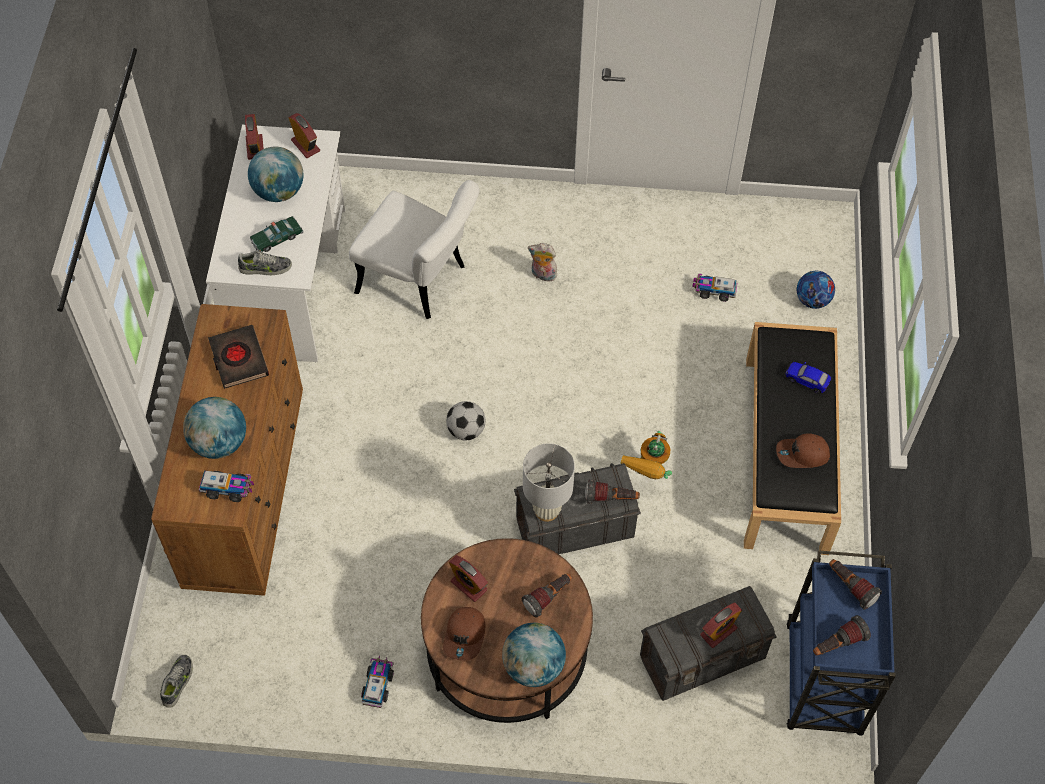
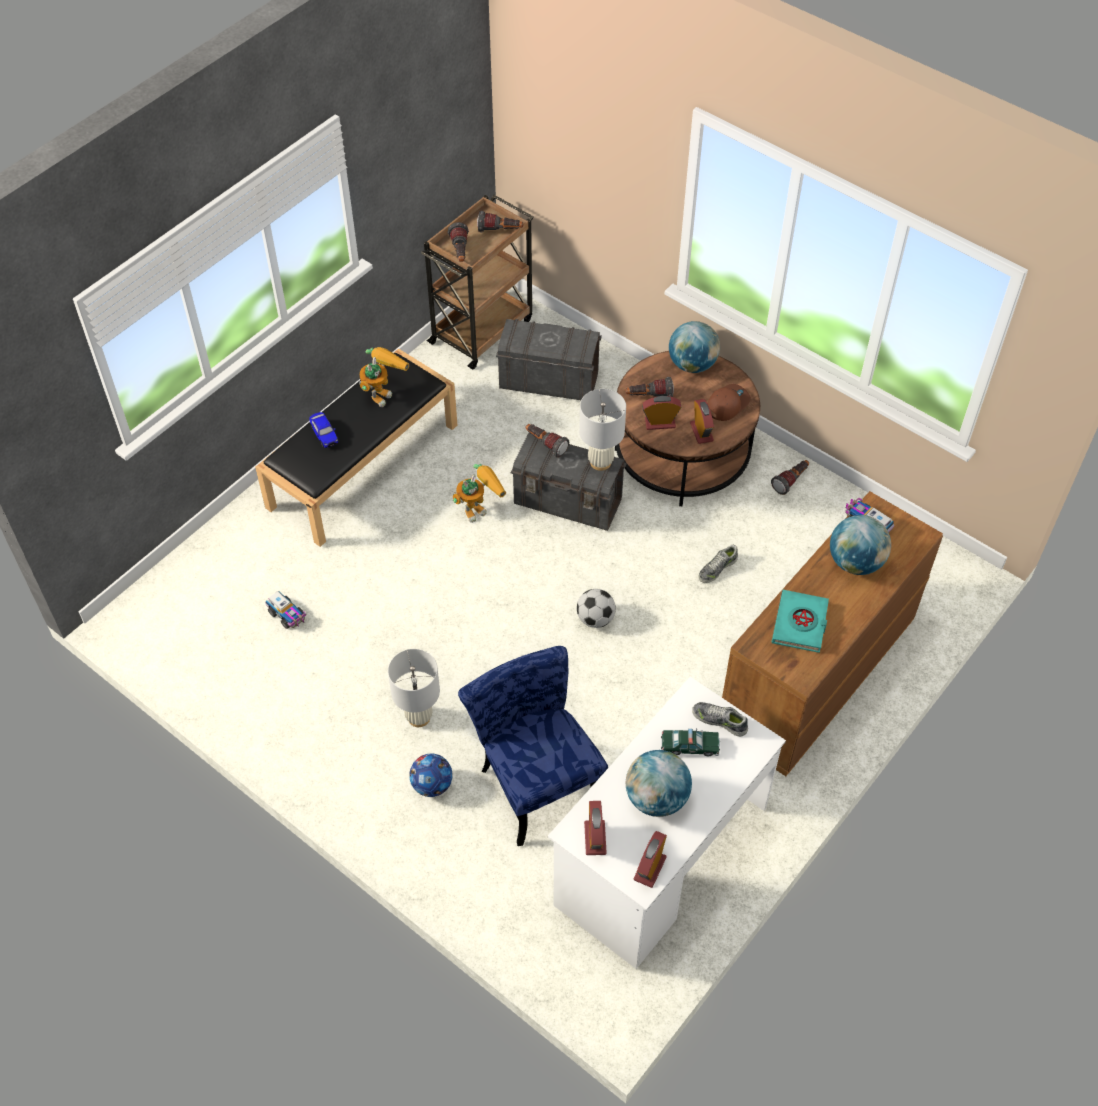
camera: 145 degrees left, 5 degrees down
(178, 682) = (945, 560): shoe -> shoe (717, 568)
(238, 359) = (800, 624): black book -> turquoise book
(378, 684) = (791, 481): toy truck -> flashlight
(420, 281) = (535, 779): white chair -> blue chair
(542, 275) = (418, 717): plush toy -> white table lamp
(718, 631) = (545, 334): alarm clock -> alarm clock (660, 423)
(802, 455) = (382, 391): brown cap -> toy robot
(812, 300) = (218, 561): football -> football (432, 785)
(823, 682) = (482, 330): blue cart -> brown cart

